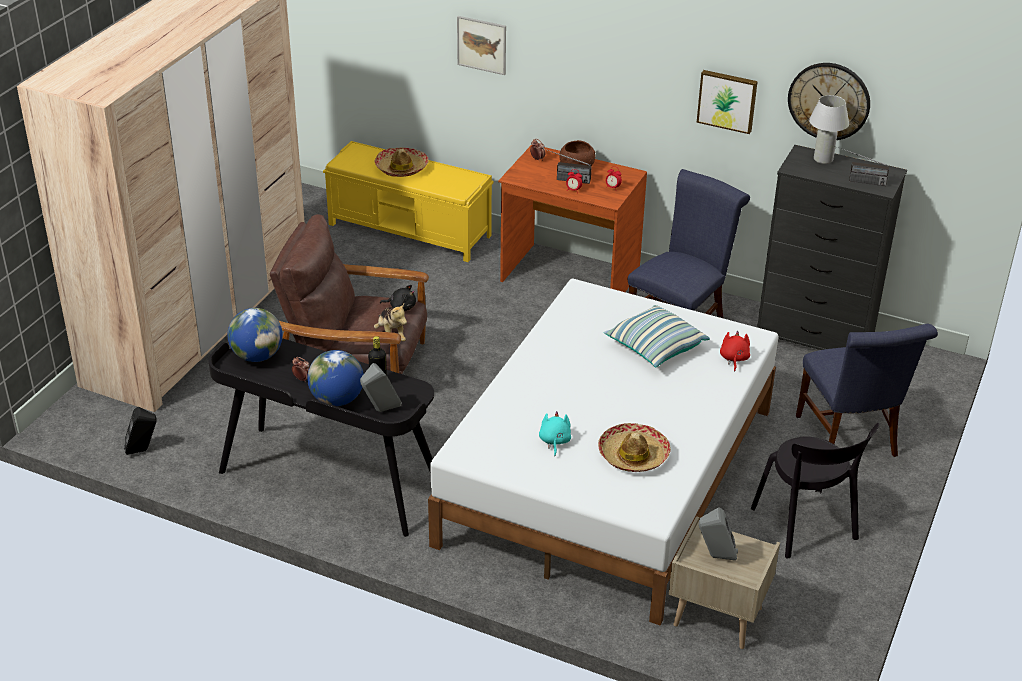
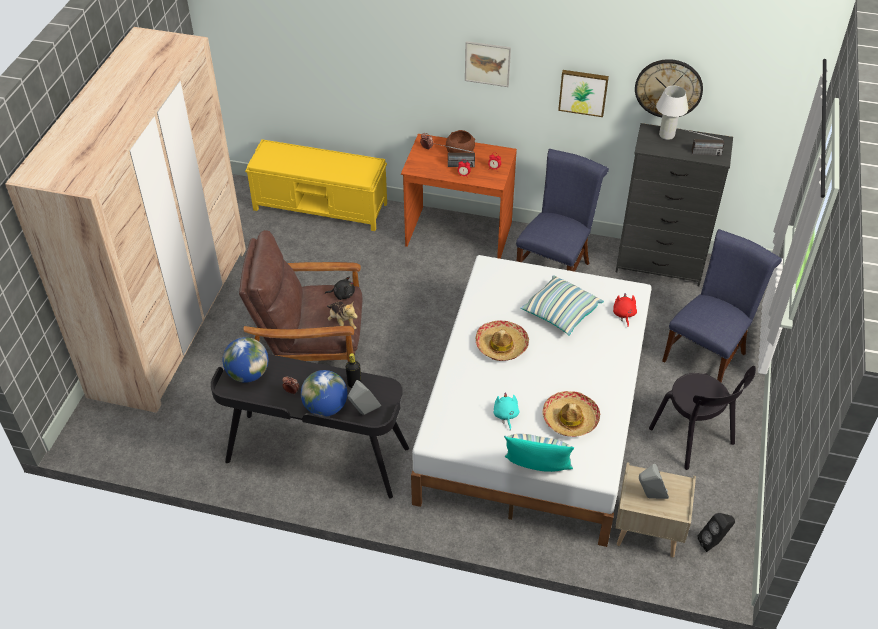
camera: 10 degrees left, 10 degrees up
(143, 450) = (157, 451): black speaker -> black speaker (713, 543)
(401, 168) = (310, 161): hat -> hat (501, 345)
(481, 45) = (370, 59): picture -> picture (487, 63)
(576, 500) = (537, 469): none -> pillow
(849, 439) = (707, 354): blue chair -> blue chair turned 120 degrees counterclockwise

